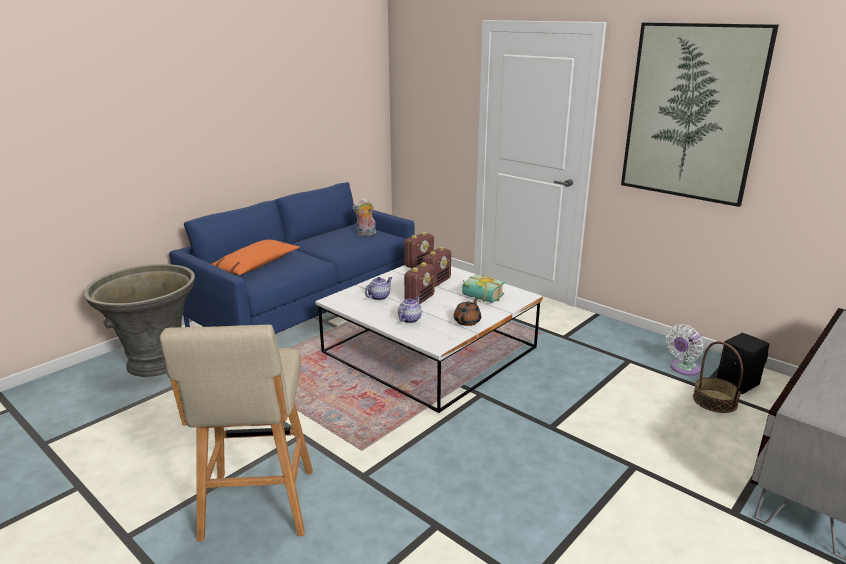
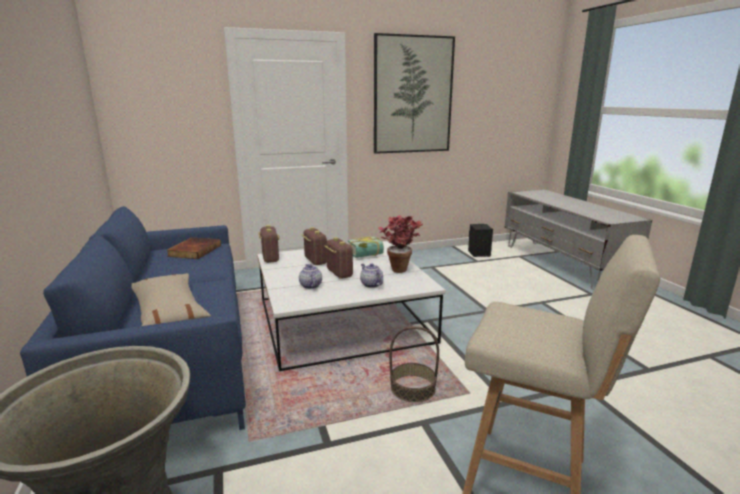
camera: 60 degrees left, 5 degrees down
(256, 265) = (168, 311): orange pillow -> beige pillow
(365, 234) = (194, 250): plush toy -> book
(467, 321) = (399, 268): brown teapot -> potted plant
(683, 369) = (454, 259): white fan -> none
(715, 400) = (491, 263): basket -> basket (413, 388)

